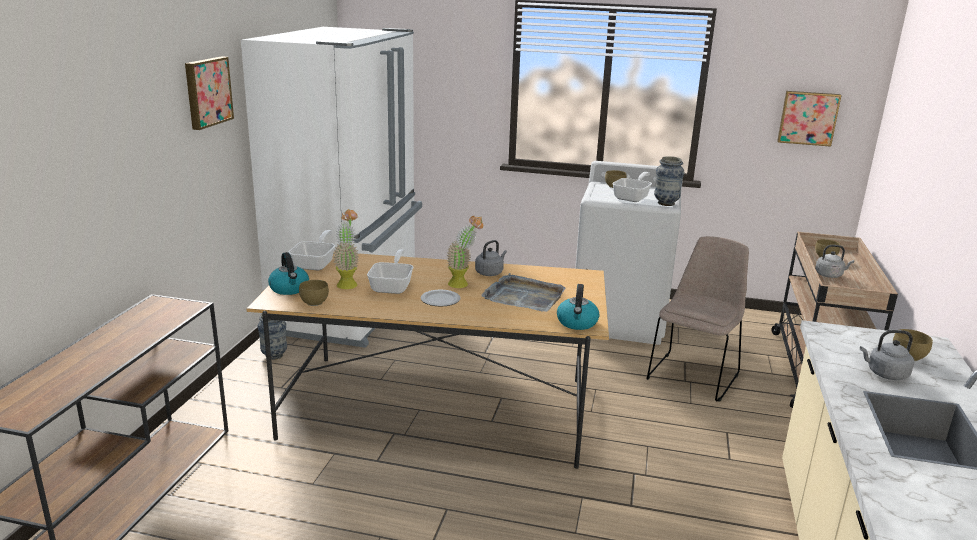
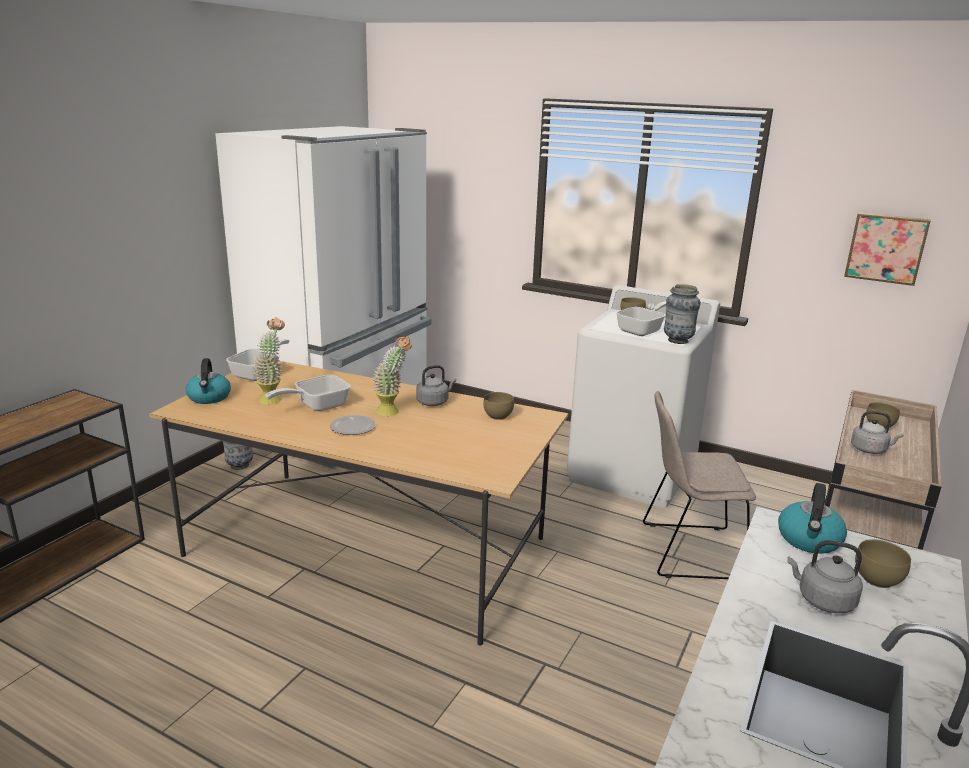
camera: 15 degrees right, 0 degrees up
(207, 92) = (166, 185): picture -> none
(315, 302) = (221, 415): brown bowl -> brown bowl (498, 416)
(393, 286) = (316, 406): frying pan -> frying pan turned 150 degrees counterclockwise
(524, 296) = (449, 434): grey tray -> none
(577, 323) = (485, 473): kettle -> kettle (809, 540)
(693, 375) = (687, 551): beige chair -> beige chair turned 135 degrees counterclockwise

